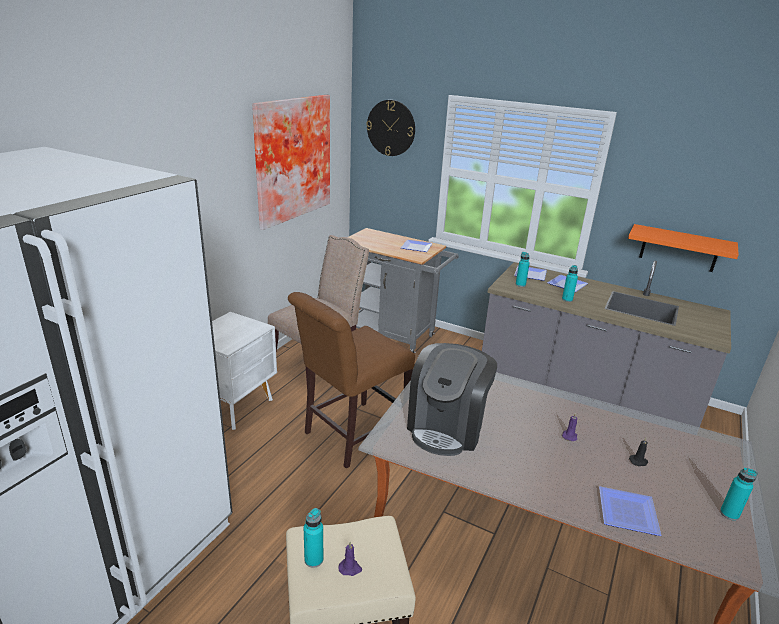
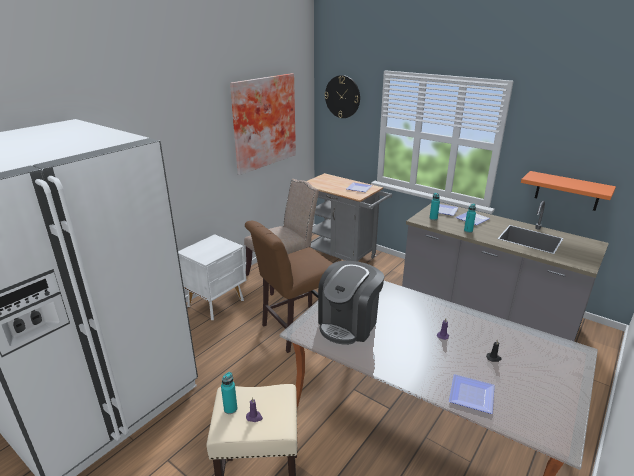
camera: 10 degrees right, 0 degrees up
(729, 514) = (557, 402): turquoise bottle -> none

